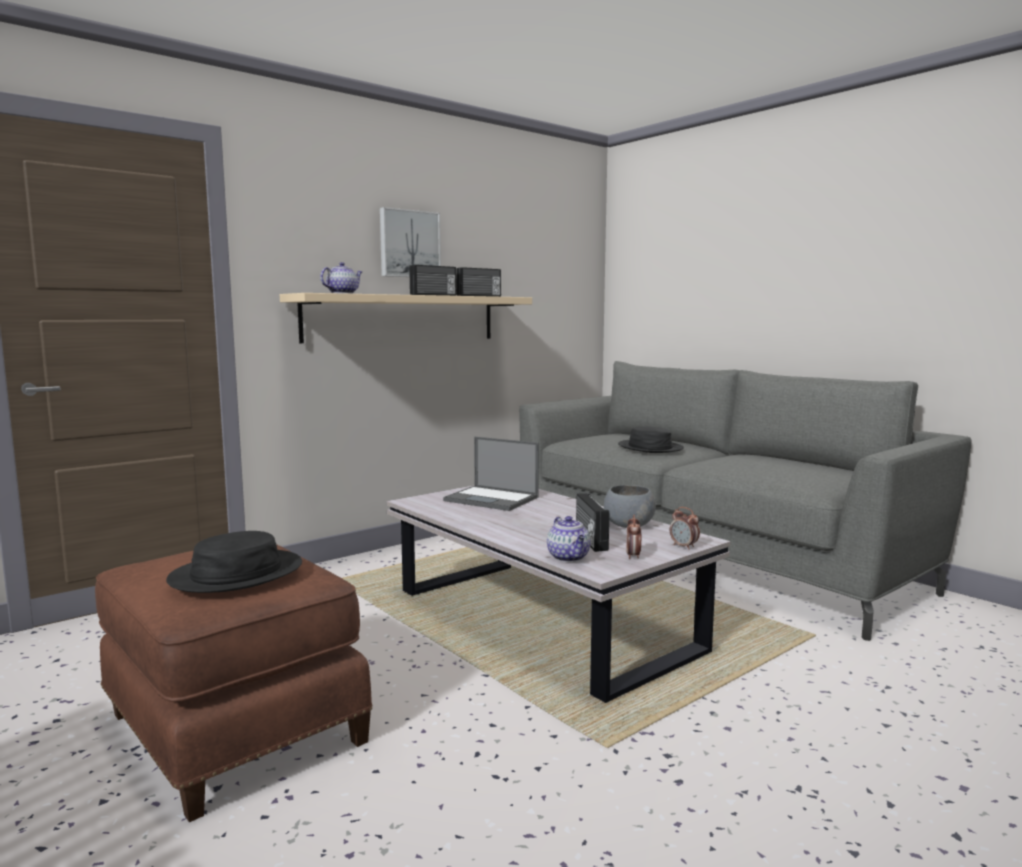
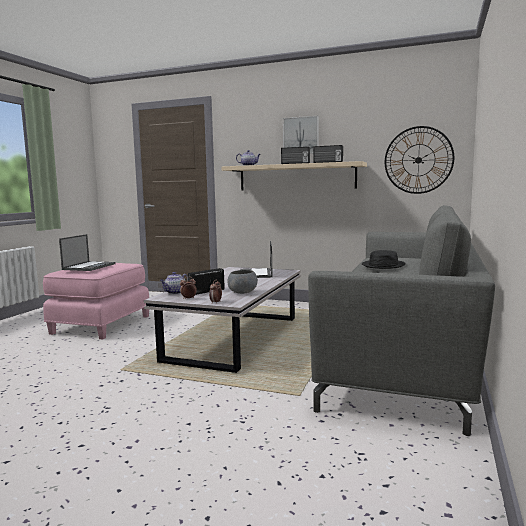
camera: 60 degrees right, 0 degrees up
(232, 730) = (100, 324): brown ottoman -> pink ottoman
(236, 573) = (89, 266): black hat -> laptop
(557, 298) = (418, 160): none -> wall clock

